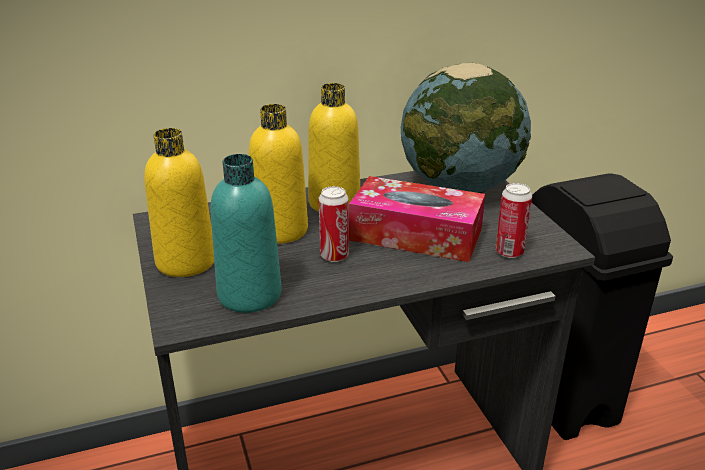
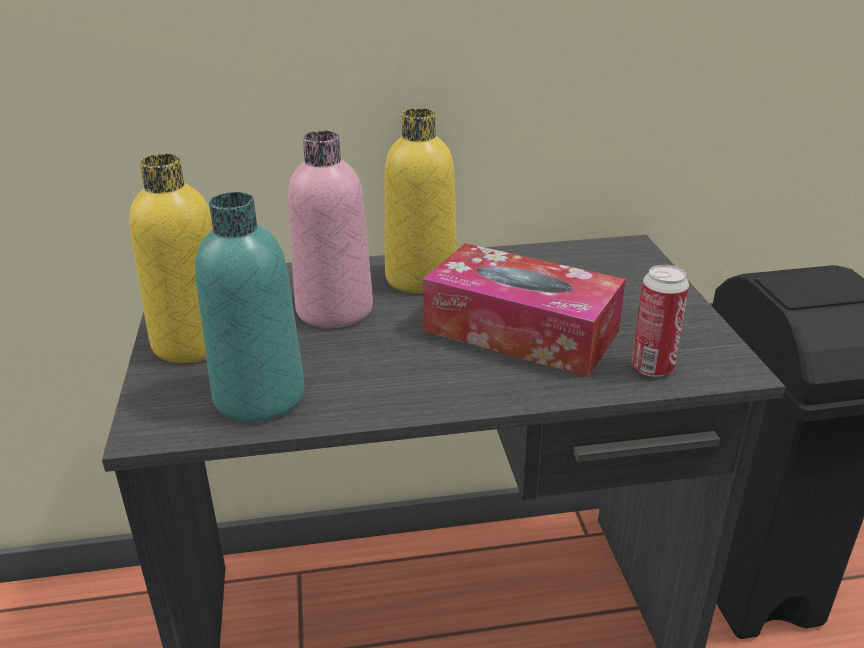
camera: 10 degrees right, 0 degrees up
(280, 230) = (334, 310): yellow bottle -> pink bottle
(334, 256) = (396, 351): can -> none
(460, 187) = (603, 269): globe -> none

